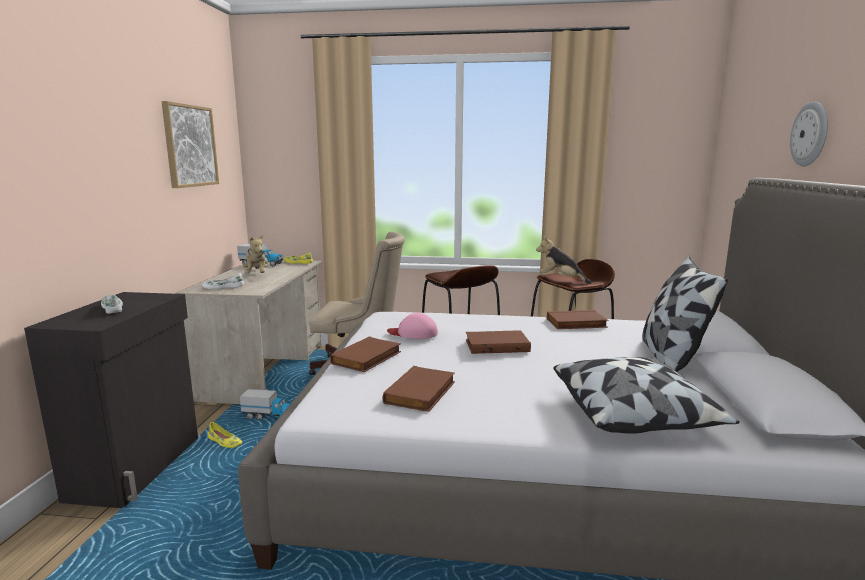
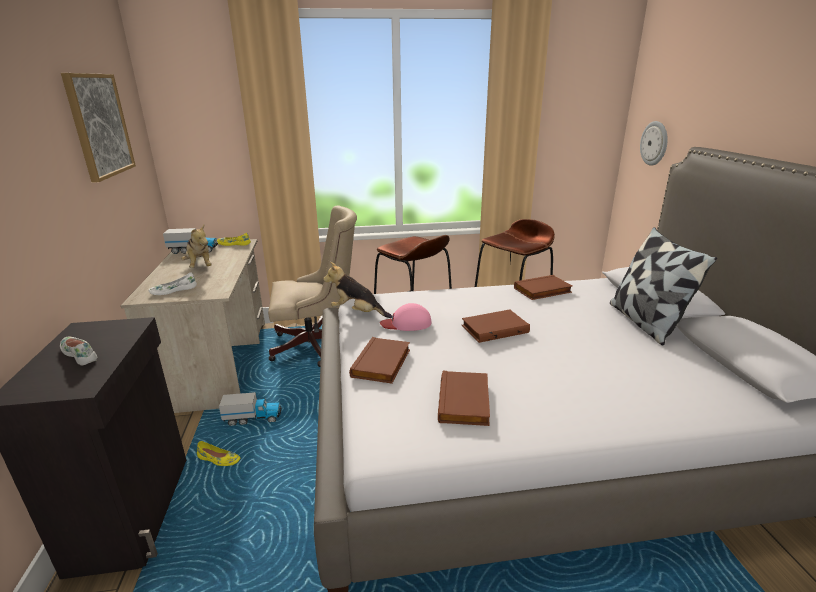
camera: 15 degrees left, 10 degrees up
(561, 280) = (508, 243): plush toy -> plush toy (357, 313)
(634, 415) = (663, 396): pillow -> none
(810, 134) = (756, 110): wall clock -> wall clock (654, 143)

